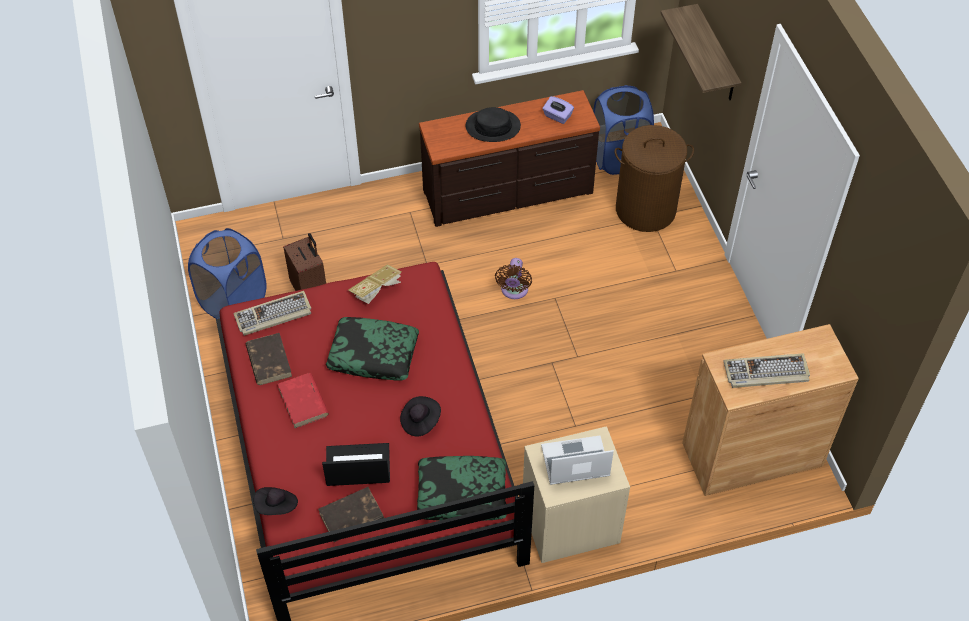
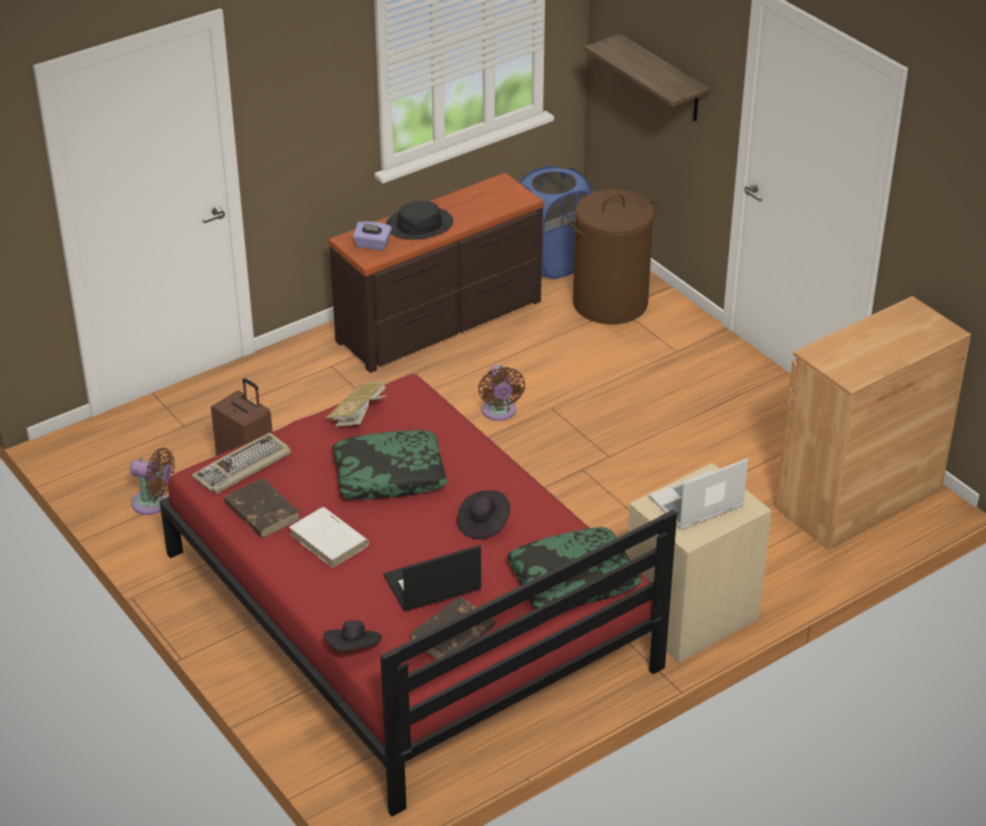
camera: 20 degrees left, 15 degrees down
(234, 302) = (154, 503): blue laundry basket -> brown fan
(303, 402) = (329, 540): red book -> white book
(557, 116) = (489, 201): purple tissue box -> purple tissue box (372, 245)
(766, 373) = (872, 352): keyboard -> none

